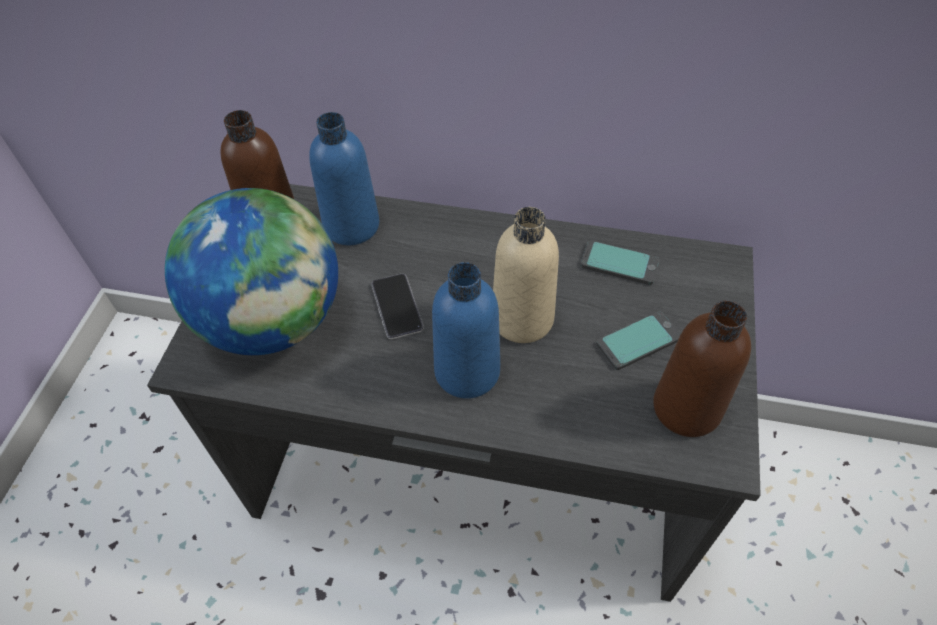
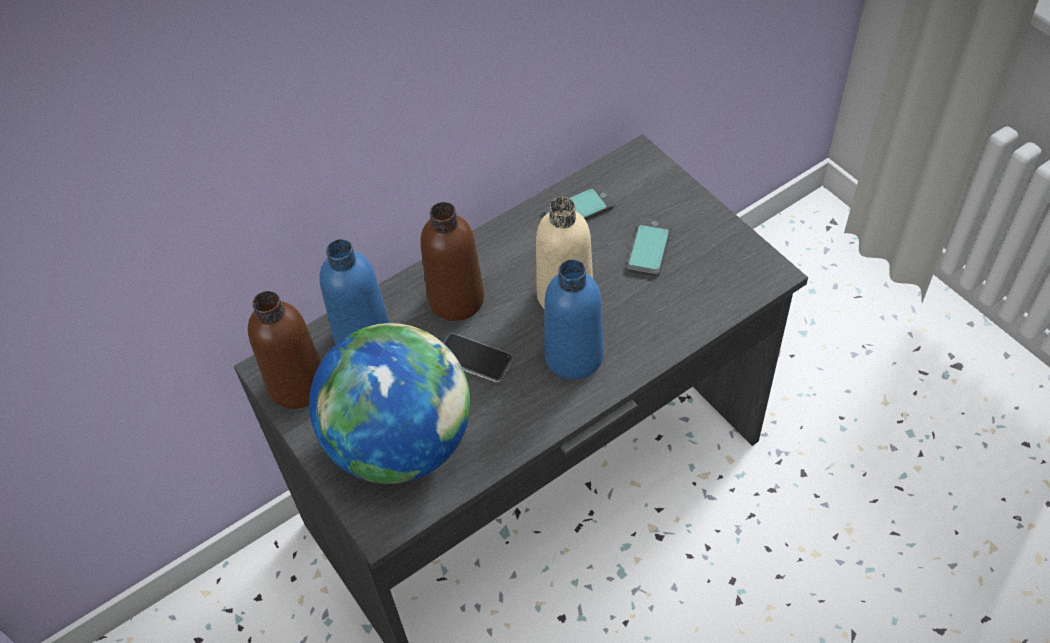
camera: 45 degrees left, 0 degrees up
(686, 408) = (720, 263): brown bottle -> brown bottle (456, 299)

